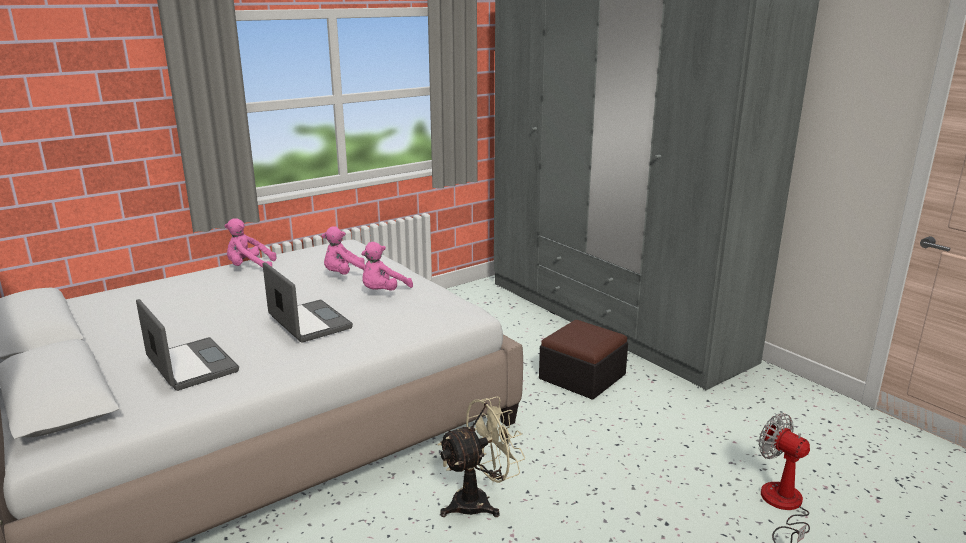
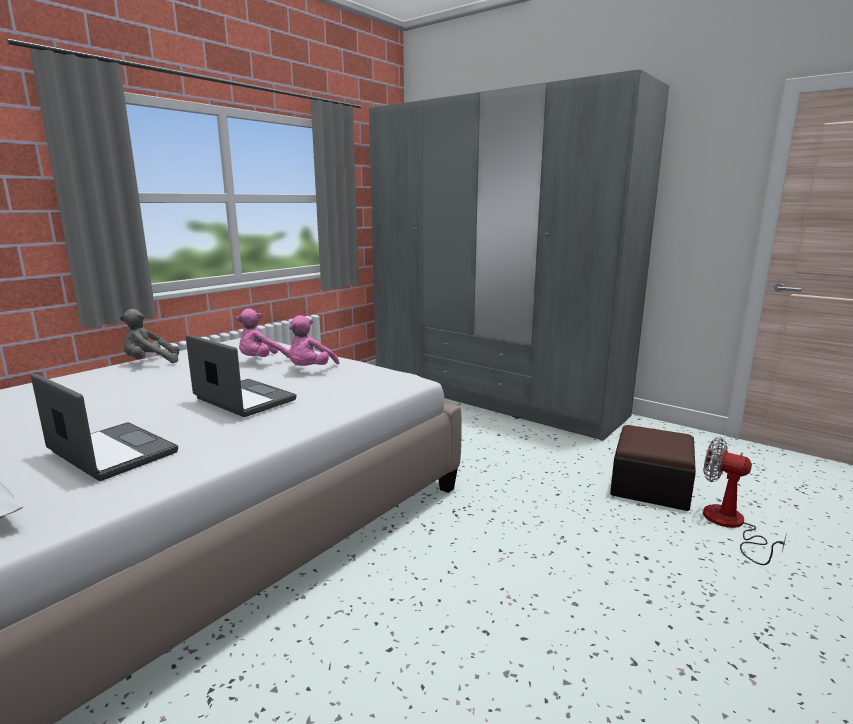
camera: 15 degrees left, 5 degrees down
(249, 267) = (150, 362): pink plush toy -> grey plush toy
(479, 501) = (457, 568): beige fan -> none
(582, 376) = (493, 442): ottoman -> ottoman (650, 486)

